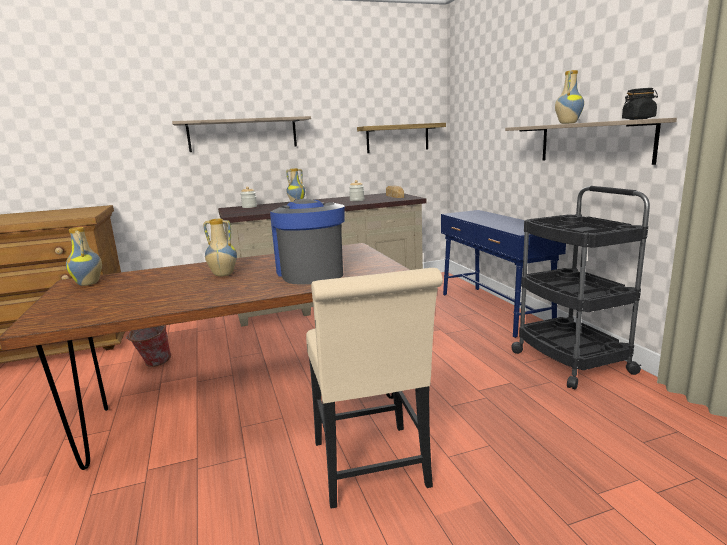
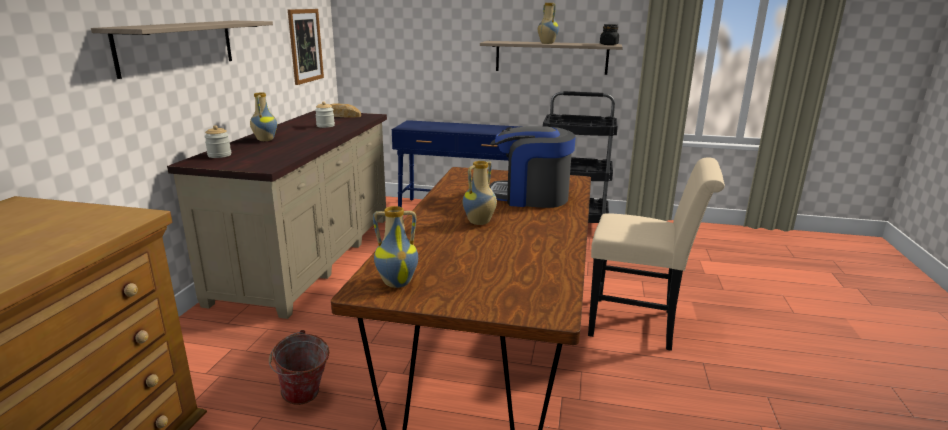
camera: 60 degrees left, 5 degrees up
(397, 138) = (305, 46): shelf -> picture

